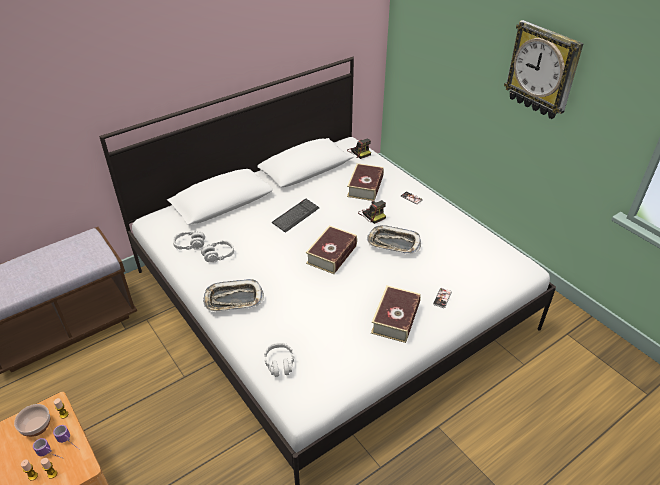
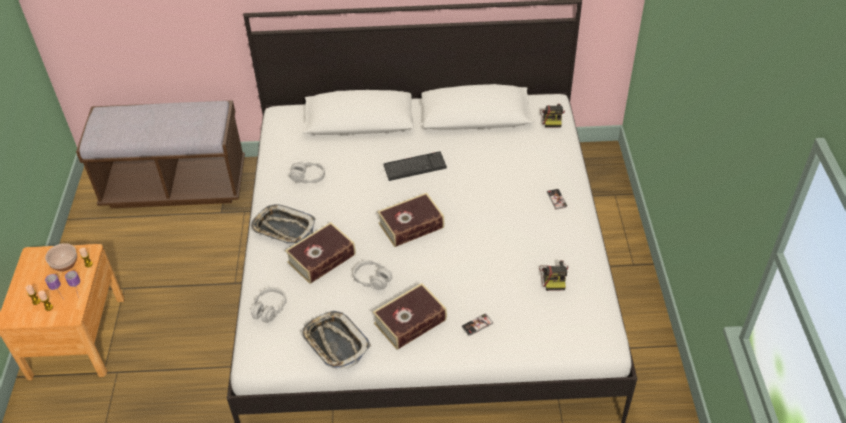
camera: 35 degrees right, 5 degrees up
(189, 244) = (292, 154): grey headphones -> grey headphones (372, 279)
(365, 187) = (518, 164): book -> book (321, 258)
(372, 214) = (494, 199): camera -> camera (554, 277)
(393, 243) = (485, 242): tray -> tray (335, 343)
(542, 70) = (722, 108): wall clock -> none

